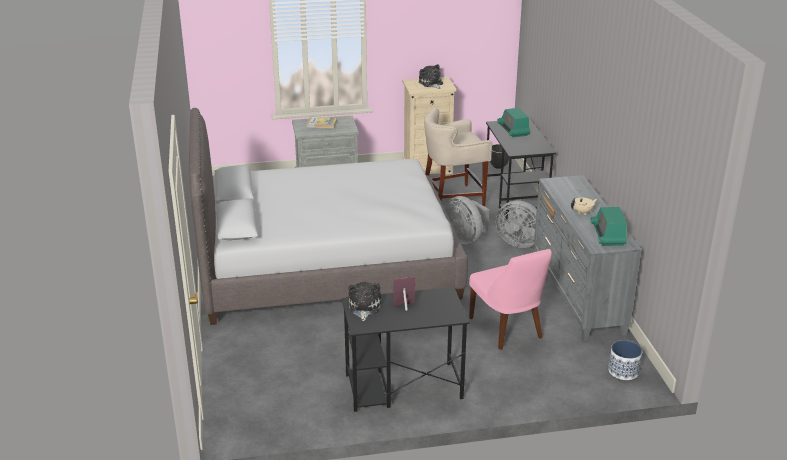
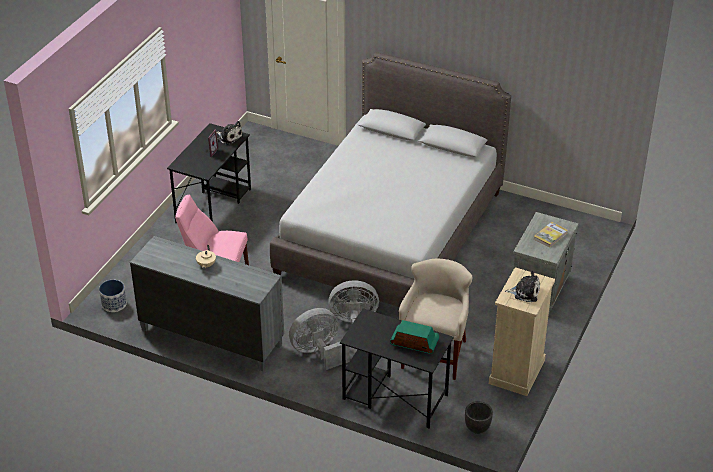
camera: 125 degrees right, 10 degrees up
(608, 235) = (164, 257): radio -> none

